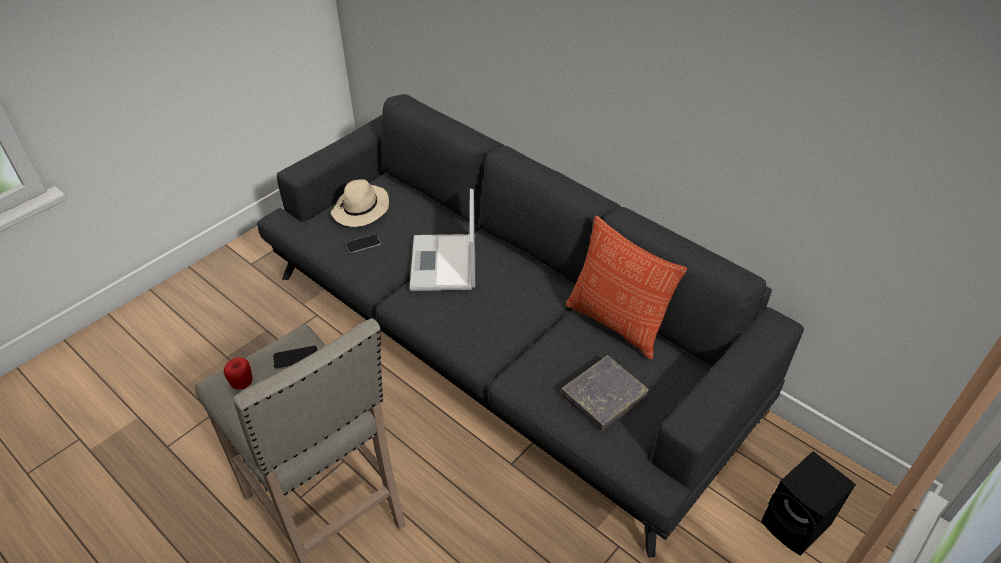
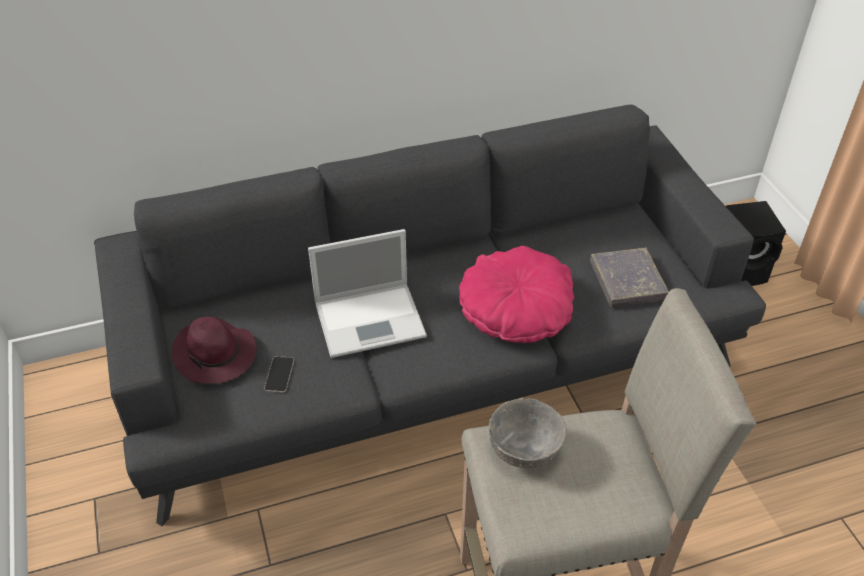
camera: 60 degrees left, 0 degrees up
(242, 384) = (536, 511): apple -> none
(296, 358) = (524, 450): phone -> grey bowl
(361, 210) = (216, 355): beige hat -> purple hat
(444, 264) = (372, 319): laptop -> laptop turned 45 degrees counterclockwise
(516, 336) = (514, 308): none -> pink pillow
(616, 323) = (547, 235): orange pillow -> none

